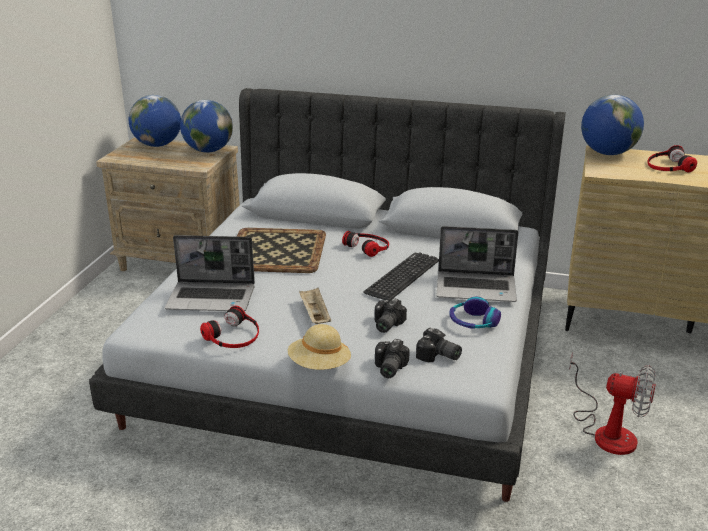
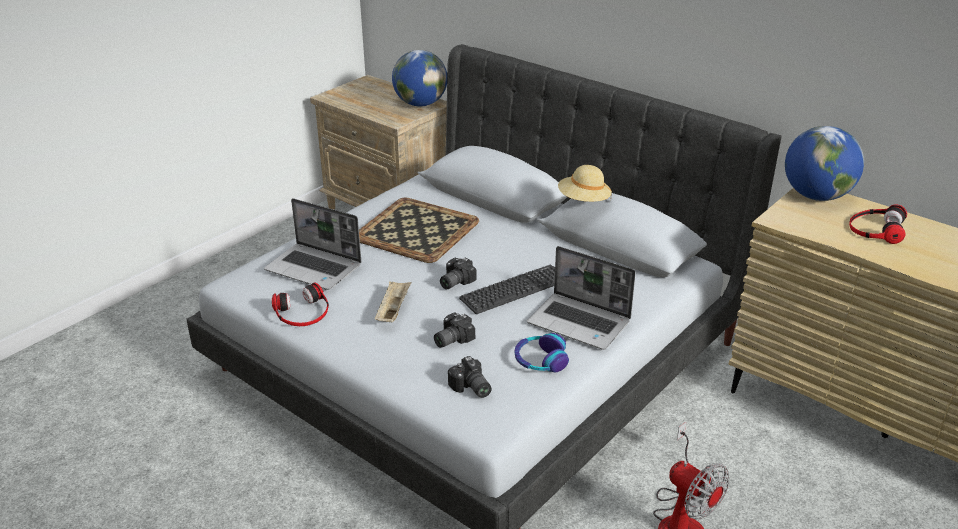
camera: 25 degrees right, 5 degrees up
(158, 145) = (379, 88): globe -> none
(319, 366) = (352, 365): beige hat -> beige hat (583, 201)
(368, 246) = (511, 246): headphones -> none
(388, 368) = (411, 387): camera -> camera (454, 282)

